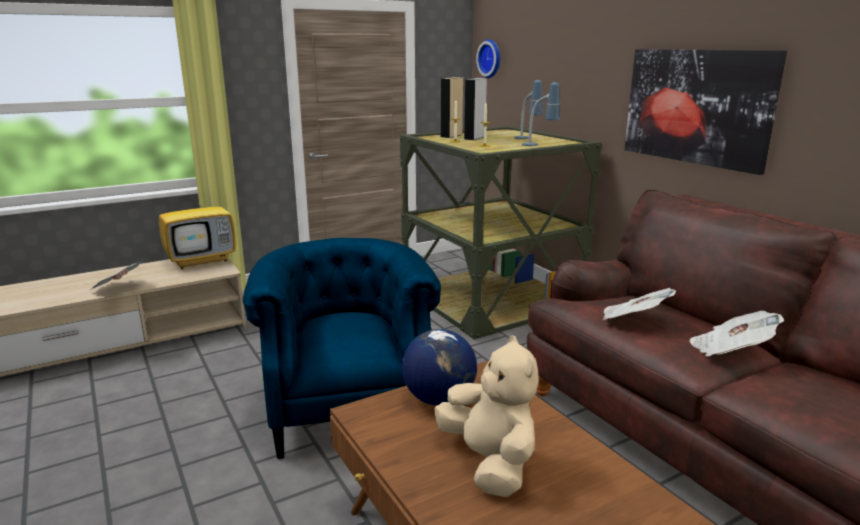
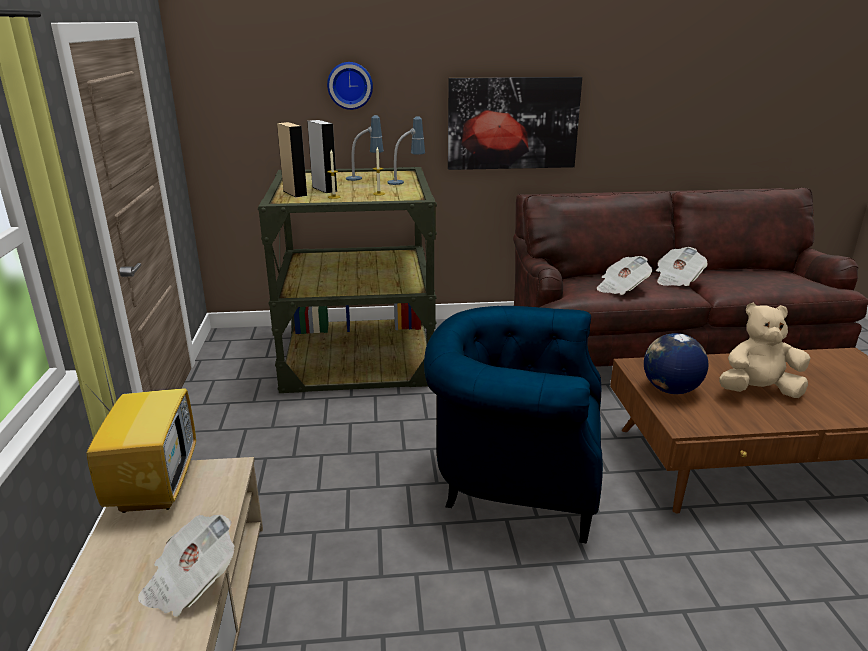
camera: 65 degrees left, 5 degrees up
(491, 58) = (218, 93): wall clock -> wall clock (350, 85)

